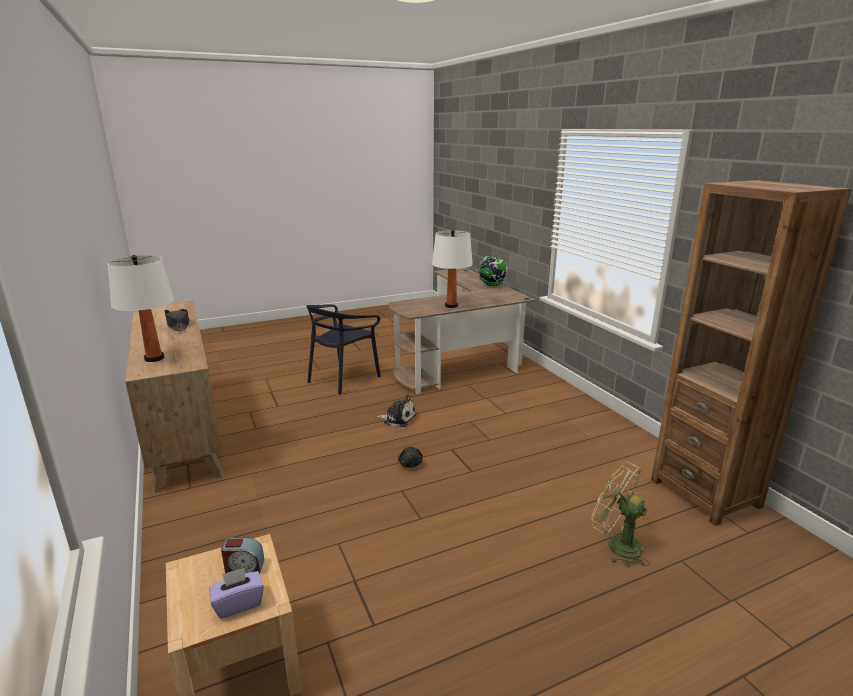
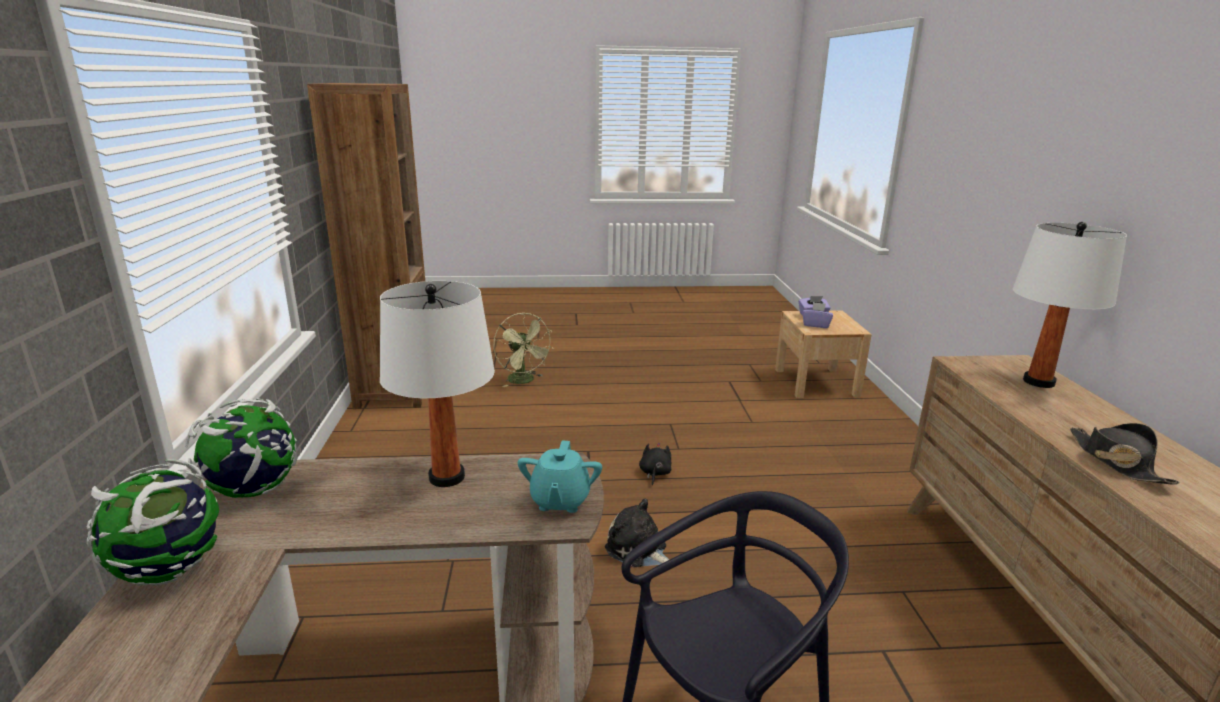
camera: 160 degrees left, 0 degrees up
(244, 567) = (816, 325): alarm clock -> purple tissue box
(405, 306) = (560, 501): none -> turquoise teapot
(506, 296) = (253, 491): none -> globe

